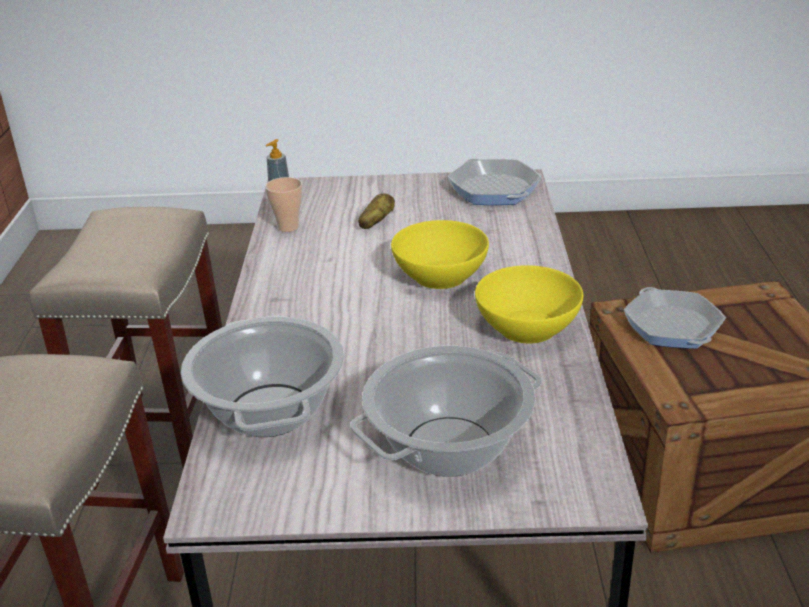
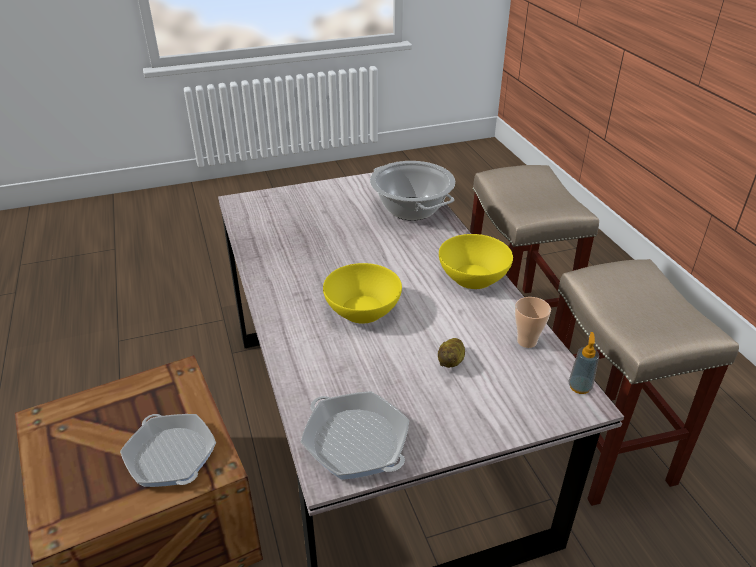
camera: 160 degrees right, 5 degrees up
(449, 447) = (312, 208): cooking pot -> none
(527, 327) = (285, 277): yellow bowl -> yellow bowl (473, 277)

